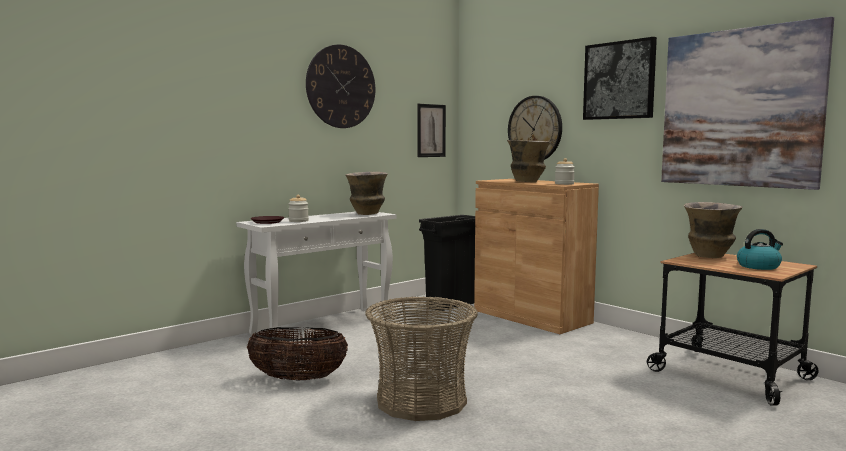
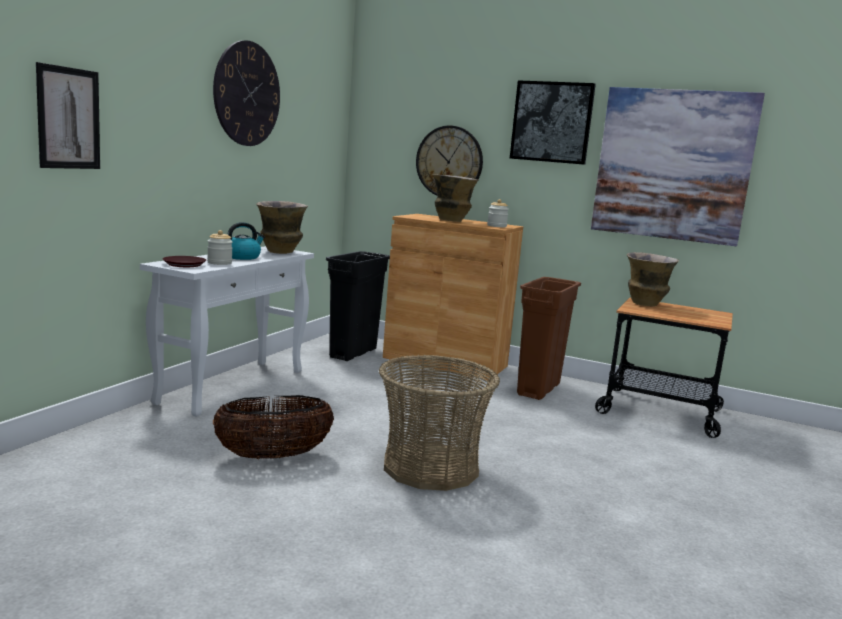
camera: 25 degrees left, 5 degrees up
(431, 130) = (325, 152): picture -> picture (68, 118)
(604, 345) = (538, 390): none -> brown trash can
(759, 266) = (696, 315): kettle -> kettle (242, 257)

